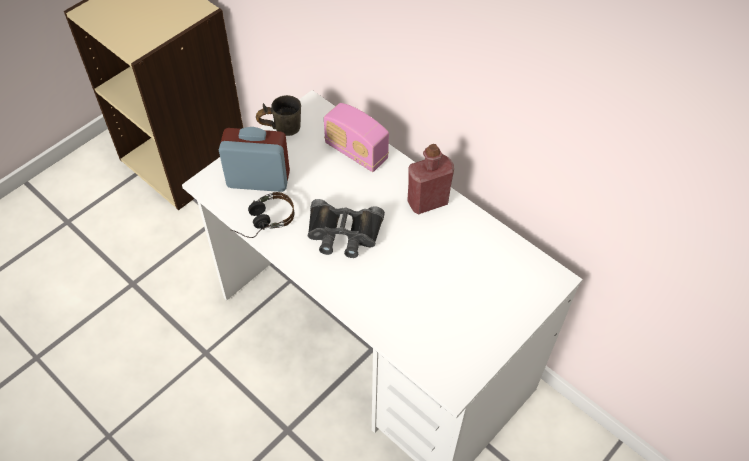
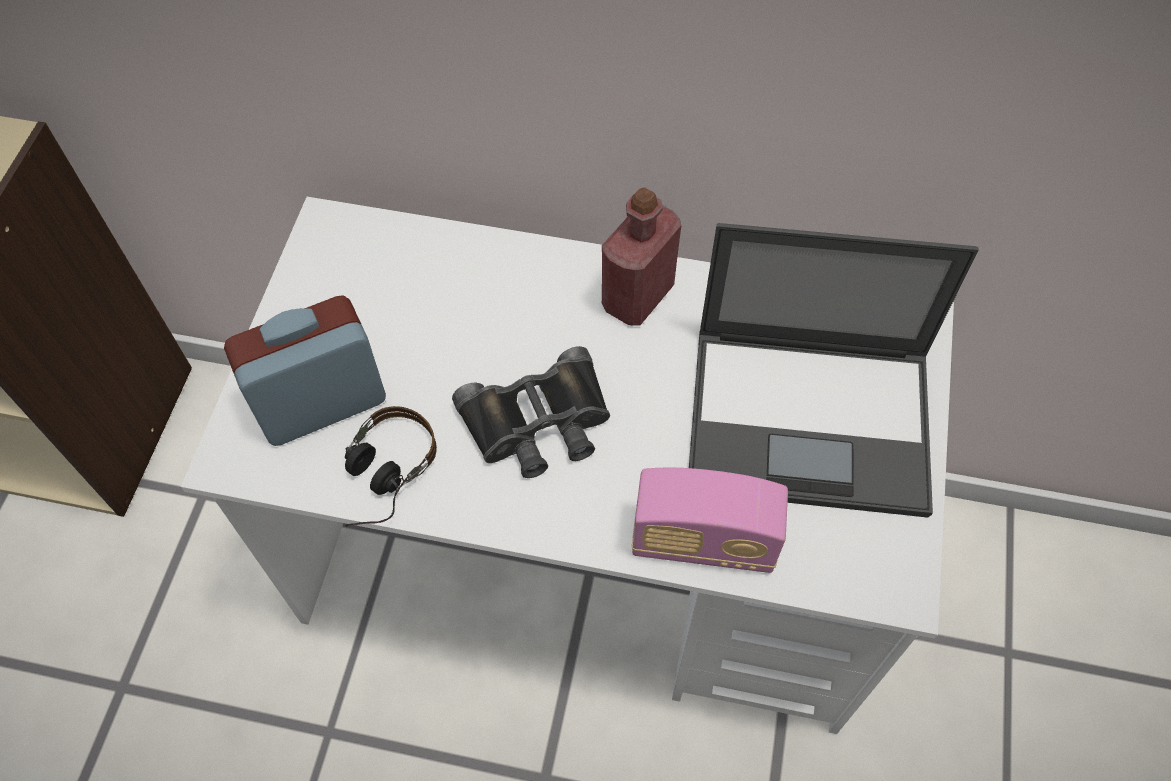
camera: 30 degrees left, 5 degrees up
(281, 127) = (298, 288): grey mug -> none
(356, 152) = (460, 269): radio -> radio (703, 542)
(469, 295) = (812, 420): none -> laptop

